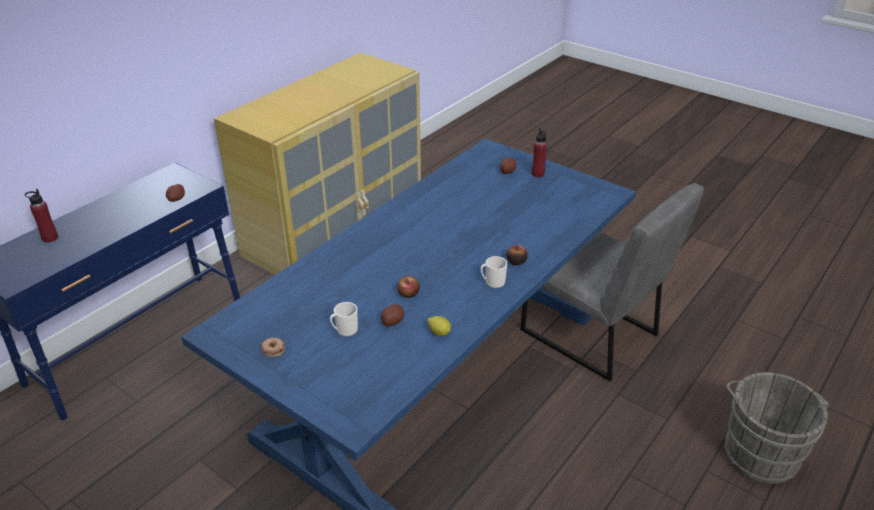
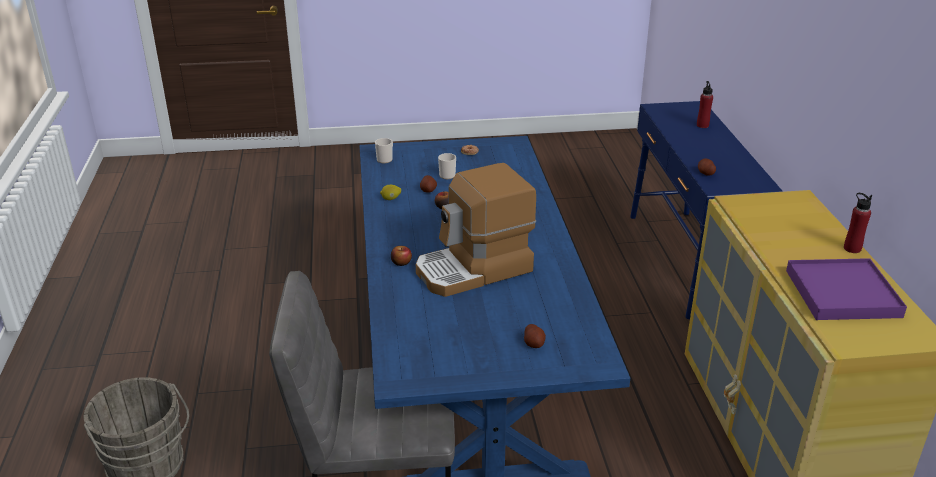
camera: 135 degrees right, 5 degrees down
(348, 80) = (842, 293): none -> purple tray
(472, 227) = (474, 270): none -> coffee machine
(492, 282) = (398, 240): mug -> mug (386, 159)
(537, 174) = (501, 359): red bottle -> red bottle (852, 248)

